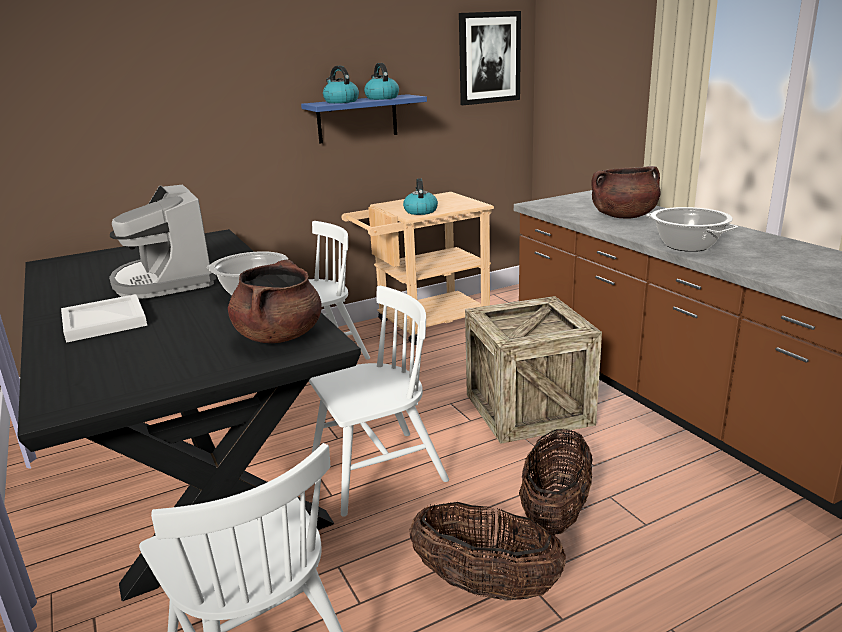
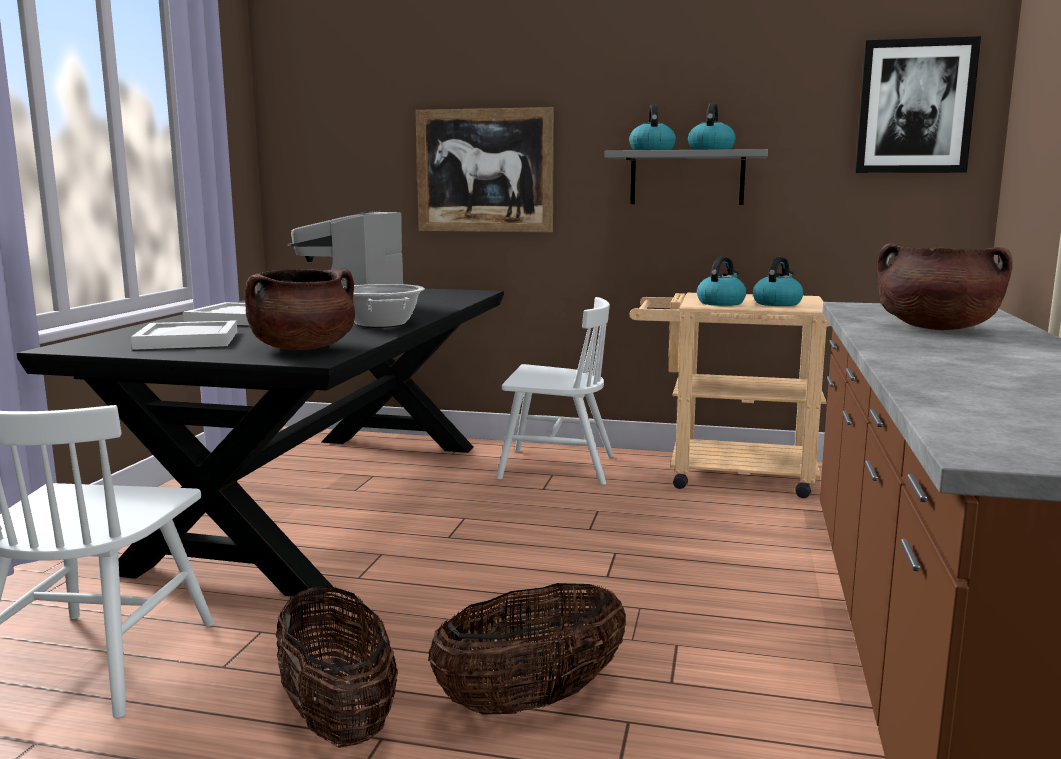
camera: 40 degrees right, 10 degrees down
(147, 361) = (186, 340): none -> white tray
(193, 128) = (484, 171): none -> picture
(357, 119) = (687, 178): blue shelf -> grey shelf
(377, 471) = (430, 577): white chair -> none
(450, 204) = (777, 303): none -> kettle
(528, 409) = (697, 593): crate -> none
(688, 245) = (923, 361): cooking pot -> none

